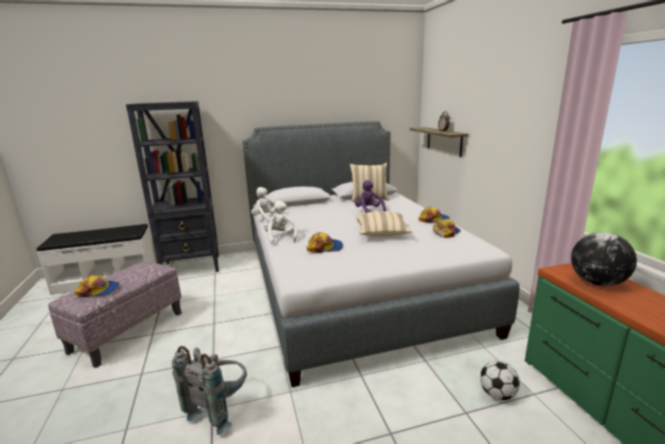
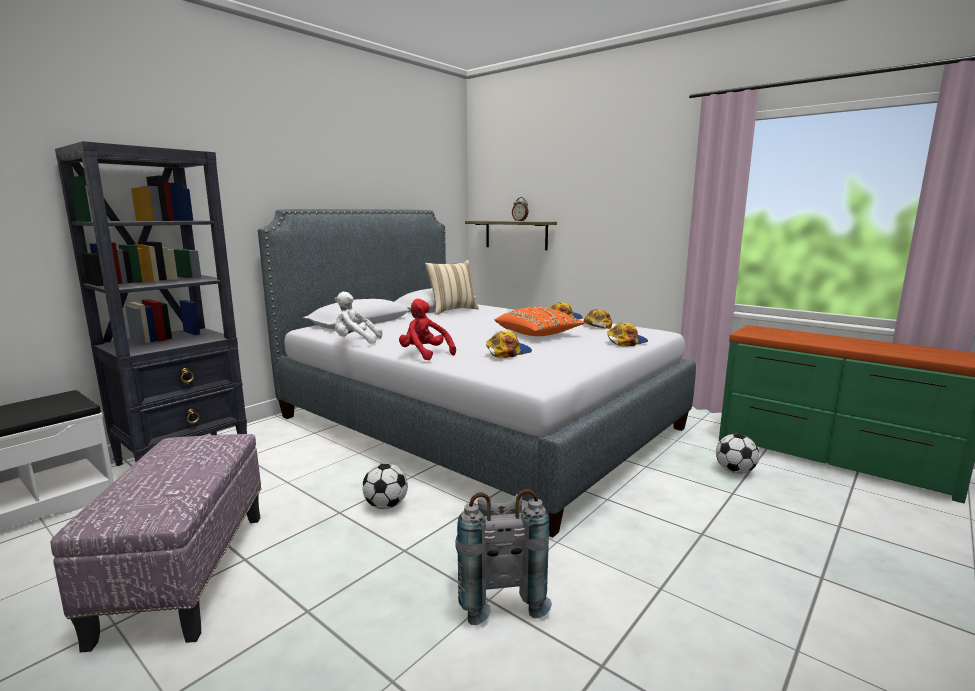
camera: 35 degrees left, 5 degrees down
(99, 290) = (160, 489): cap -> cap (626, 341)
(237, 327) = (386, 506): none -> football
(281, 238) = (425, 354): white plush toy -> red plush toy
(369, 211) = (478, 320): purple plush toy -> none
(382, 234) = (538, 335): beige pillow -> orange pillow
(597, 283) = (784, 335): globe -> none

